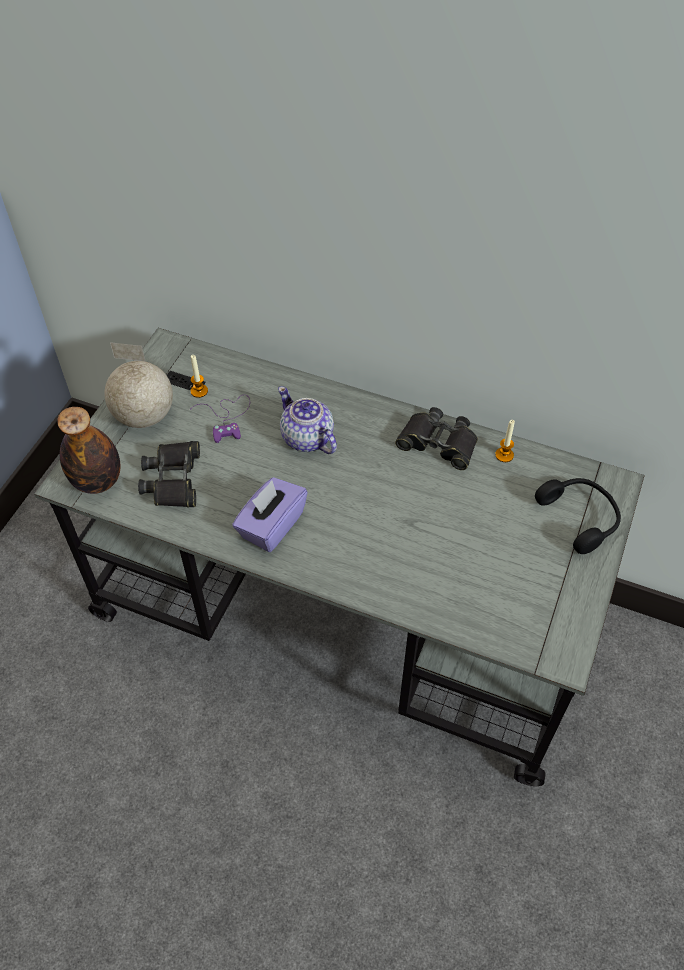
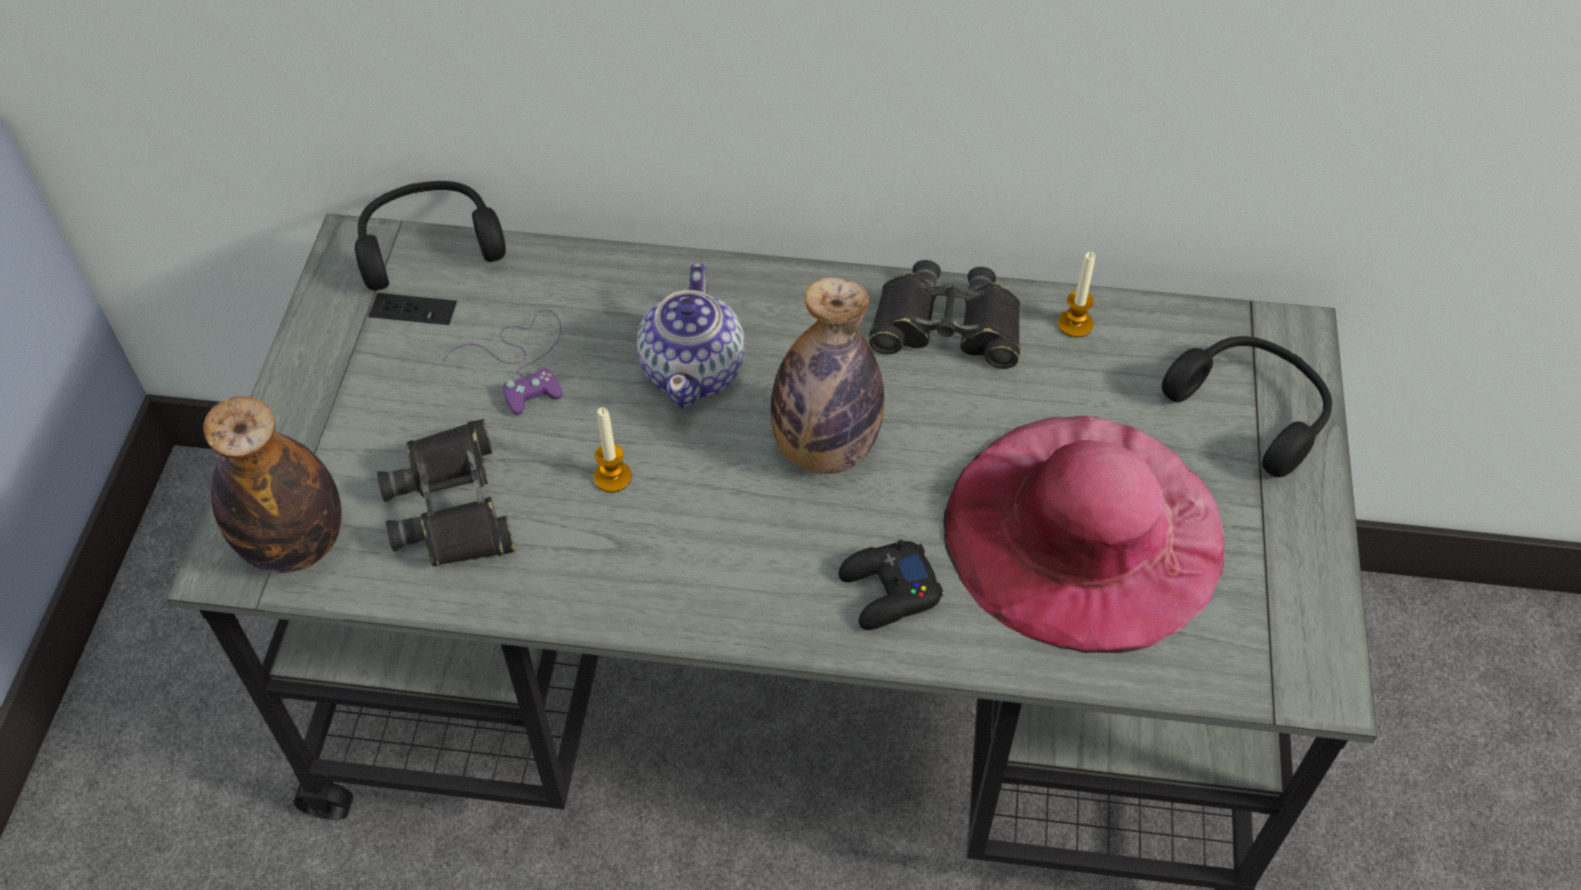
camera: 15 degrees left, 0 degrees up
(145, 416) = (354, 394): globe -> none
(199, 391) = (450, 321): candle -> candle (612, 477)
(200, 352) = (428, 244): none -> black headphones
(271, 526) = (679, 555): purple tissue box -> none
(307, 438) = (694, 370): teapot -> teapot turned 120 degrees counterclockwise
(357, 490) = (825, 449): none -> bottle
(365, 566) = (888, 592): none -> black game controller
(472, 558) = (1084, 530): none -> pink hat

